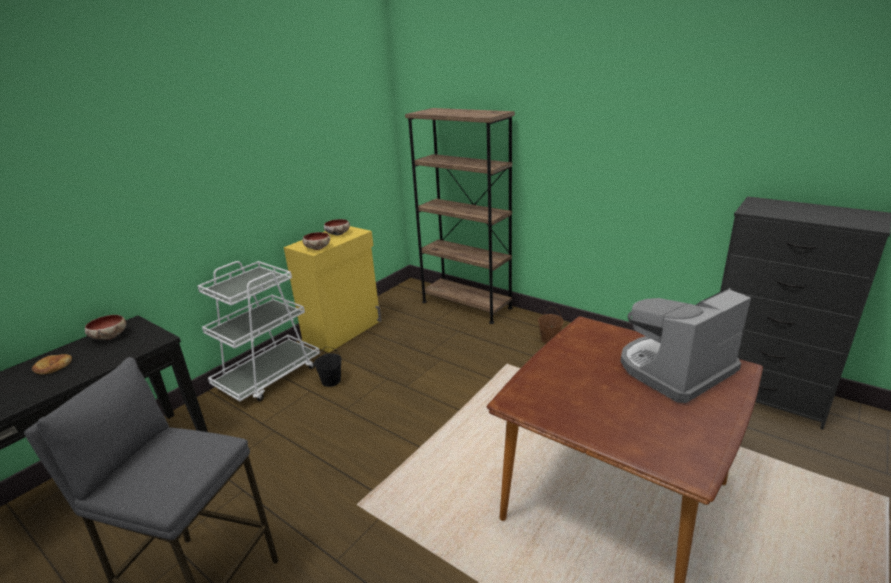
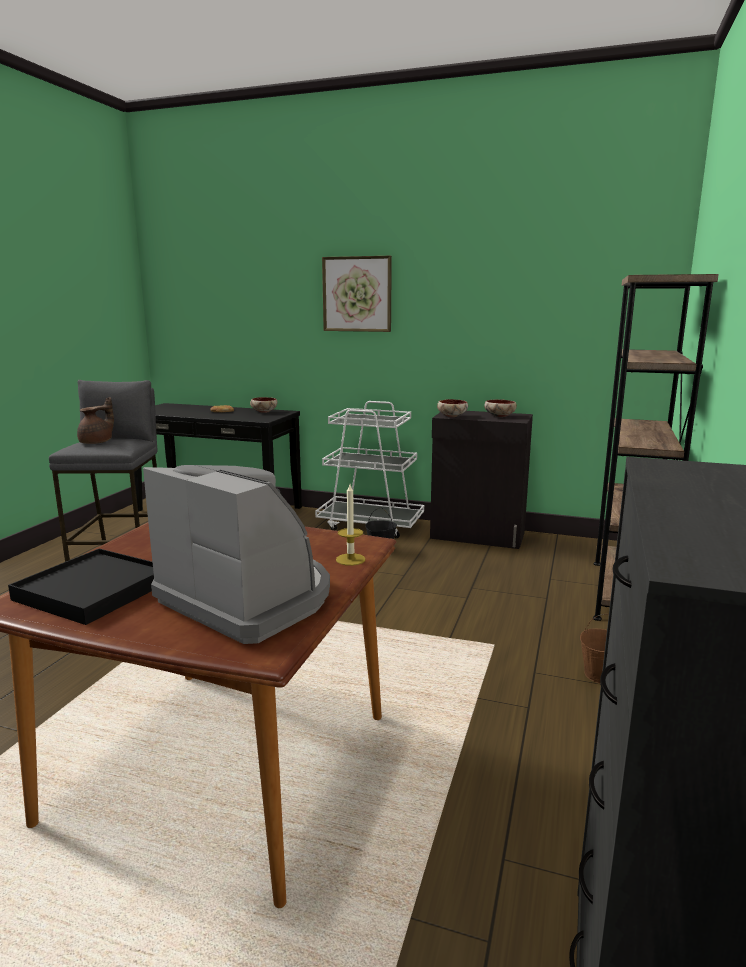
camera: 70 degrees right, 10 degrees down
(155, 469) = (97, 442): none -> brown teapot
(169, 163) = (357, 294): none -> picture
(344, 331) = (478, 536): yellow cabinet -> black cabinet
(614, 332) = (350, 559): none -> candle
(666, 433) = (94, 590): none -> black tray

